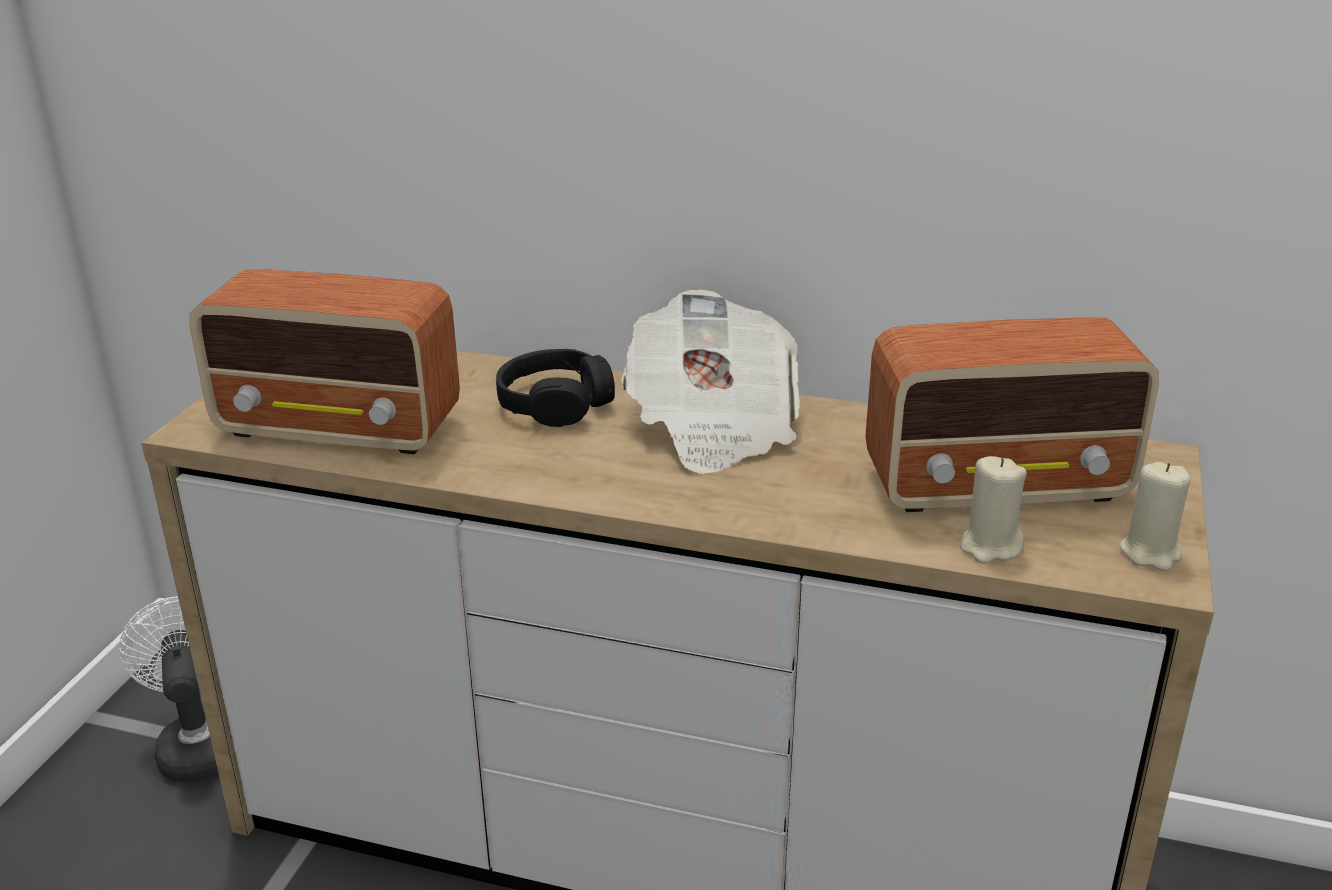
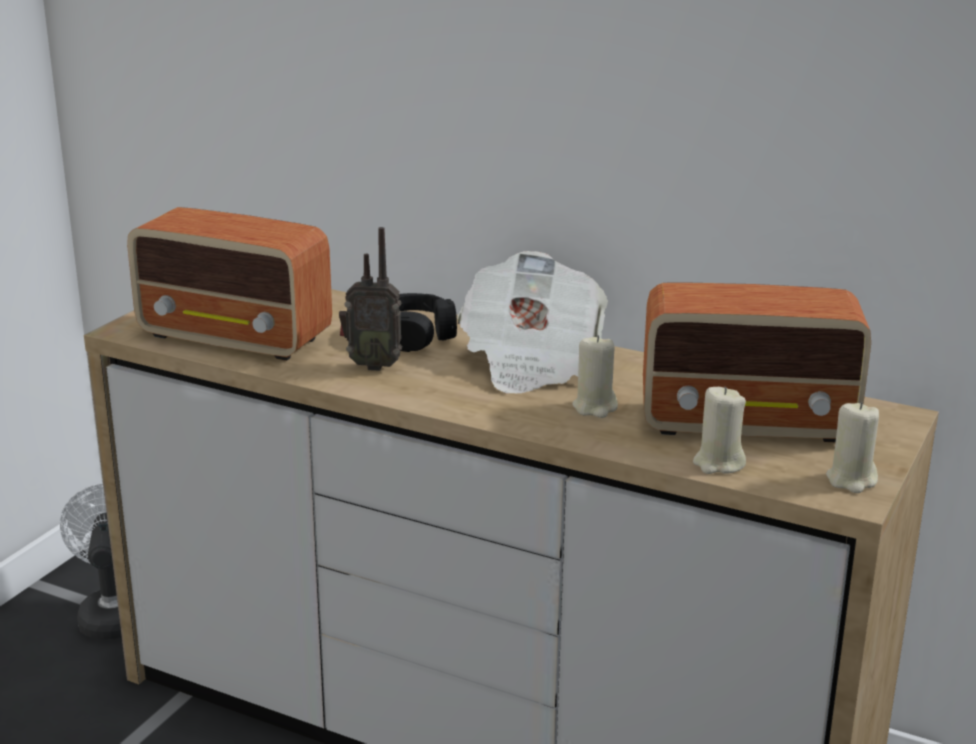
camera: 10 degrees right, 5 degrees down
(524, 450) = (372, 365): none -> radio
(813, 482) = (595, 407): none -> beige candle

